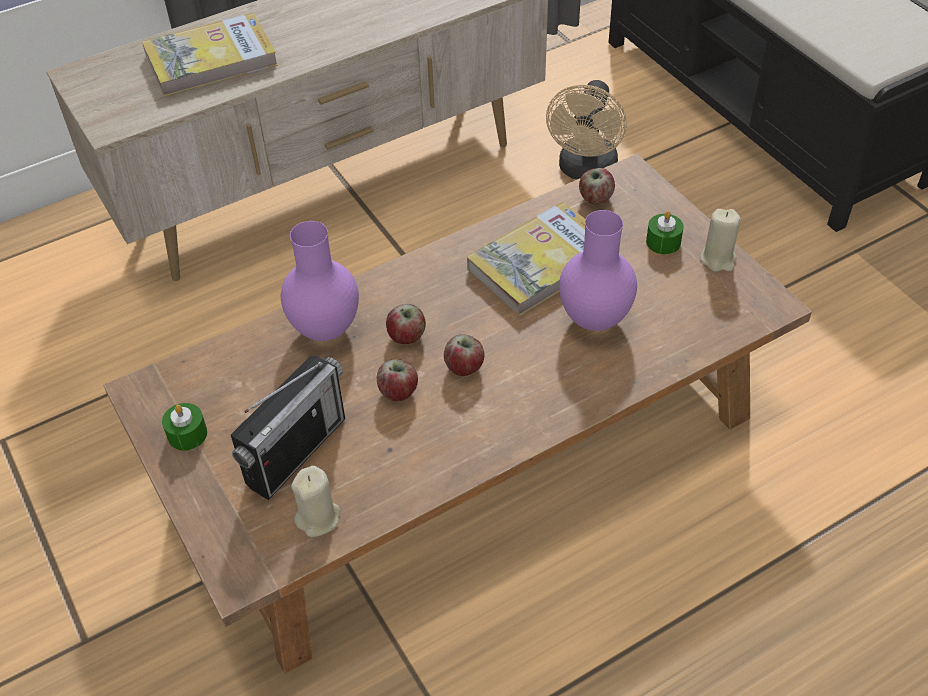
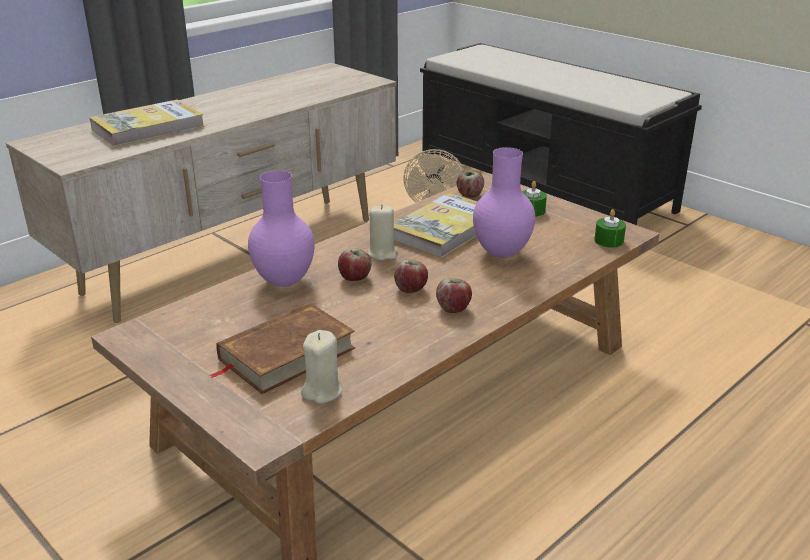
camera: 15 degrees left, 20 degrees down
(187, 434) = (181, 356): green candle -> green candle (609, 240)
(296, 451) = (286, 354): radio -> brown book
(398, 391) = (361, 309): apple -> apple (453, 308)
(718, 259) = (576, 215): beige candle -> beige candle (382, 253)

